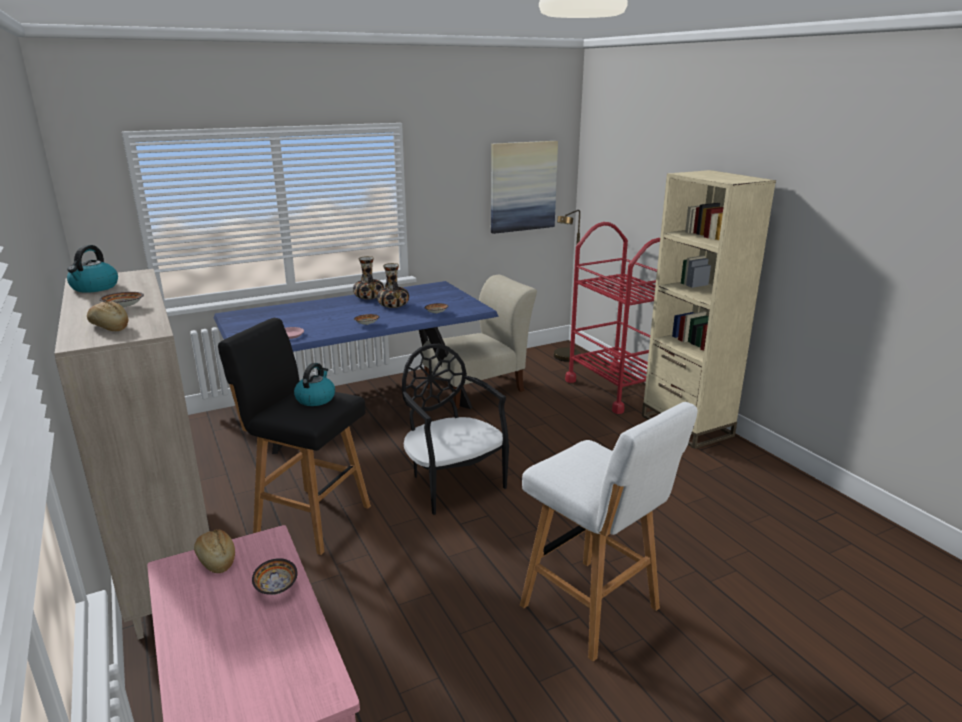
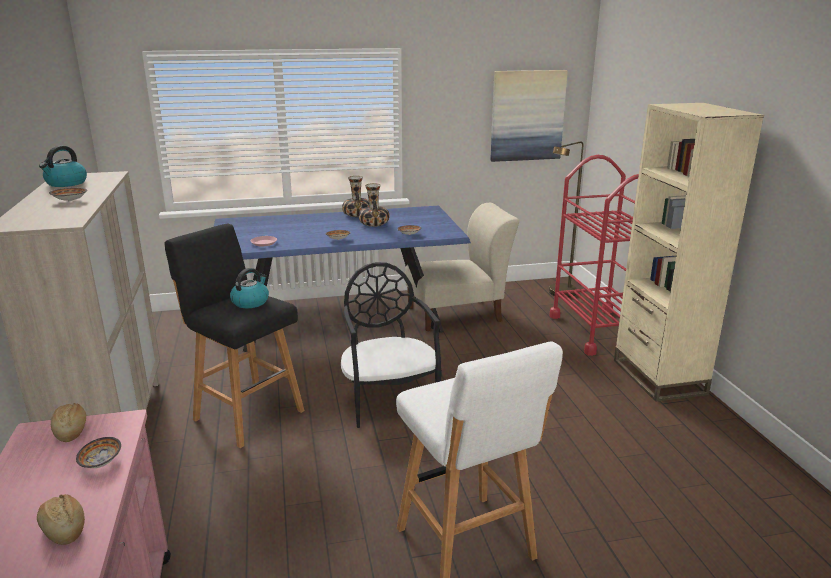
camera: 15 degrees right, 0 degrees up
(110, 327) = (42, 216): bread -> bread (63, 528)

